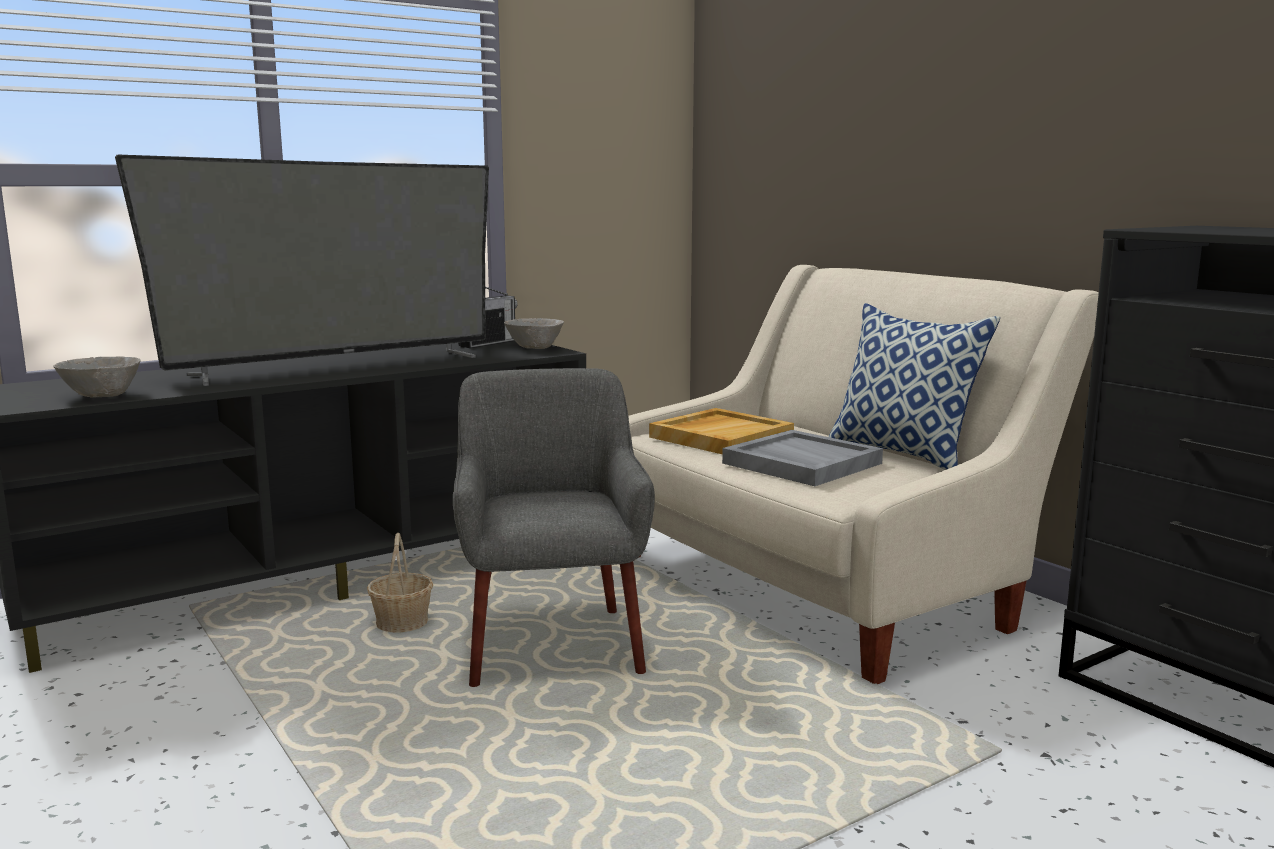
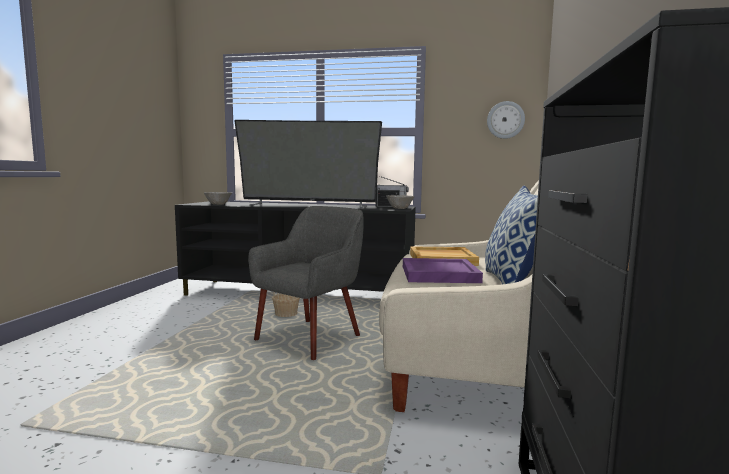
camera: 45 degrees right, 5 degrees down
(638, 156) = (505, 120): none -> wall clock
(800, 463) = (438, 274): grey tray -> purple tray

